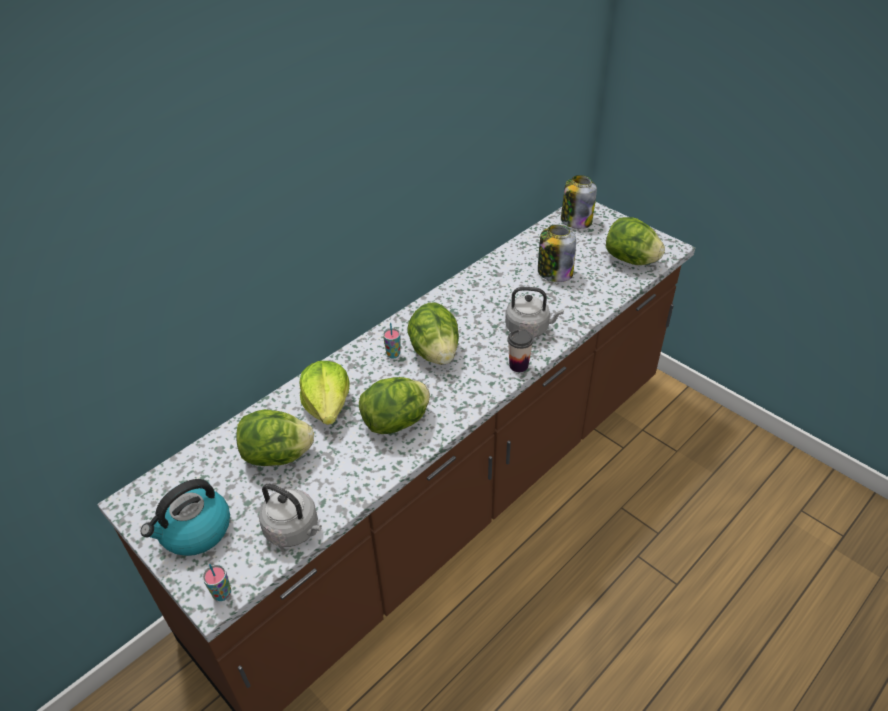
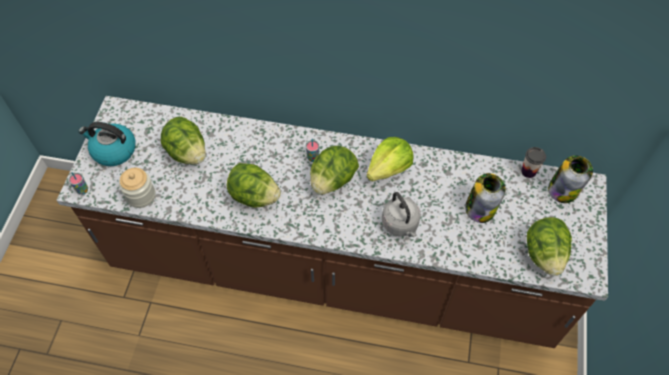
camera: 55 degrees right, 15 degrees up
(294, 530) = (141, 196): grey kettle -> jar
(328, 405) = (243, 151): lettuce -> lettuce (389, 168)
(518, 365) = (356, 238): cup -> cup (528, 171)

